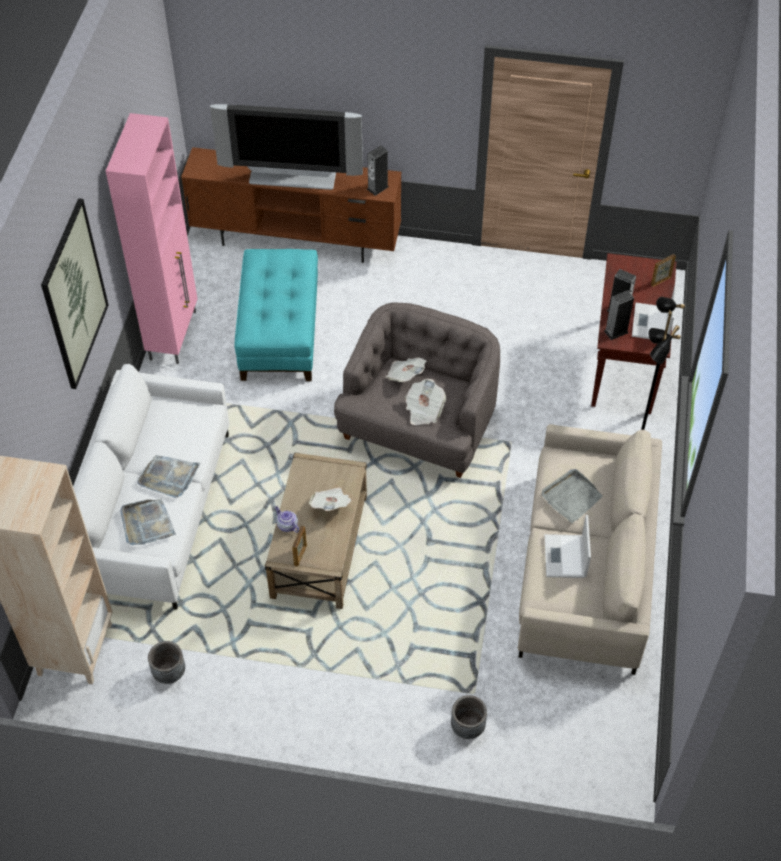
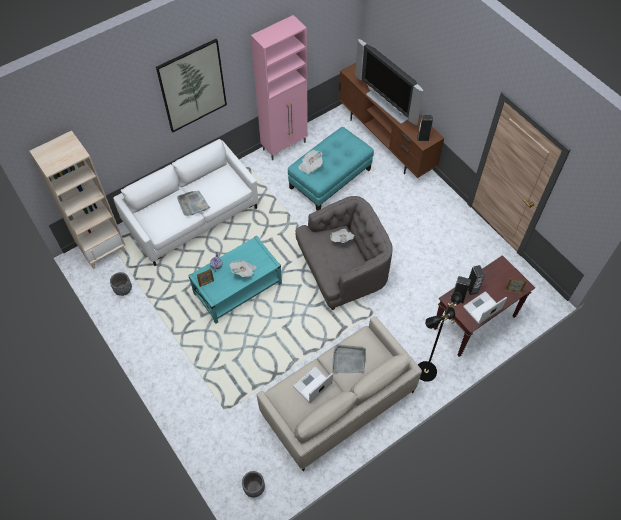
camera: 45 degrees right, 5 degrees up
(147, 524) = (162, 217): grey tray -> none
(319, 546) = (238, 288): beige coffee table -> turquoise coffee table
(424, 410) = (330, 262): newspaper -> newspaper (310, 166)
(467, 727) = (205, 423): grey planter -> grey planter (254, 488)

